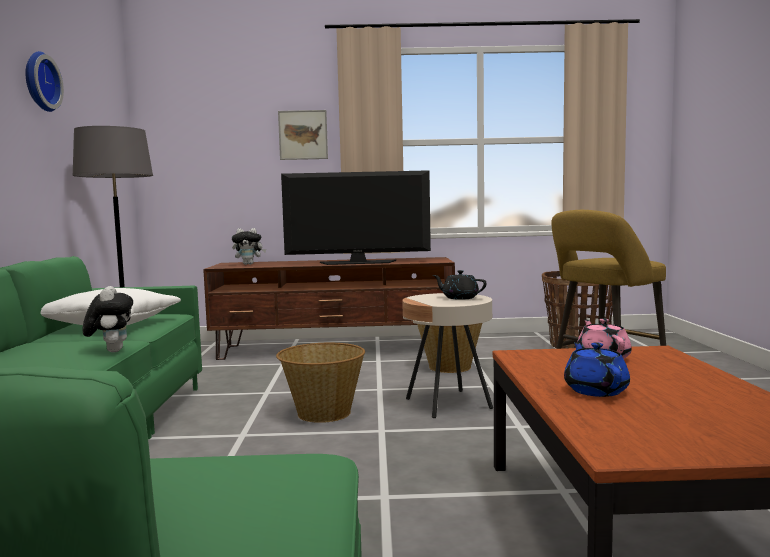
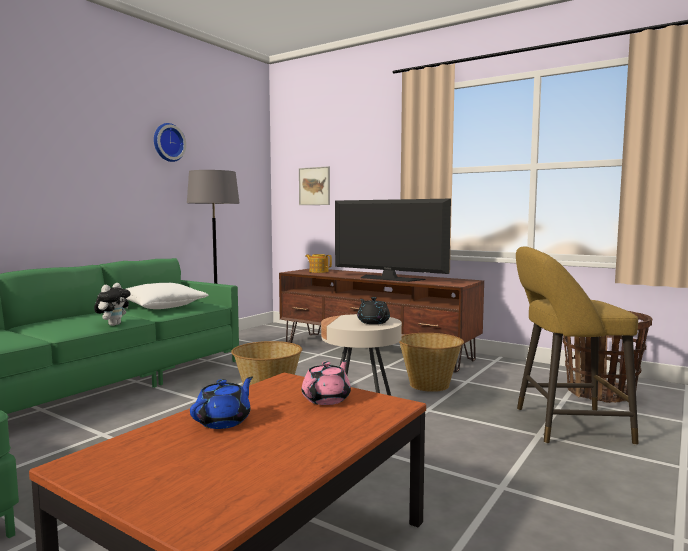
camera: 35 degrees right, 0 degrees up
(249, 264) = (318, 271): plush toy -> teapot
(303, 135) = (378, 165): picture -> picture (314, 186)

